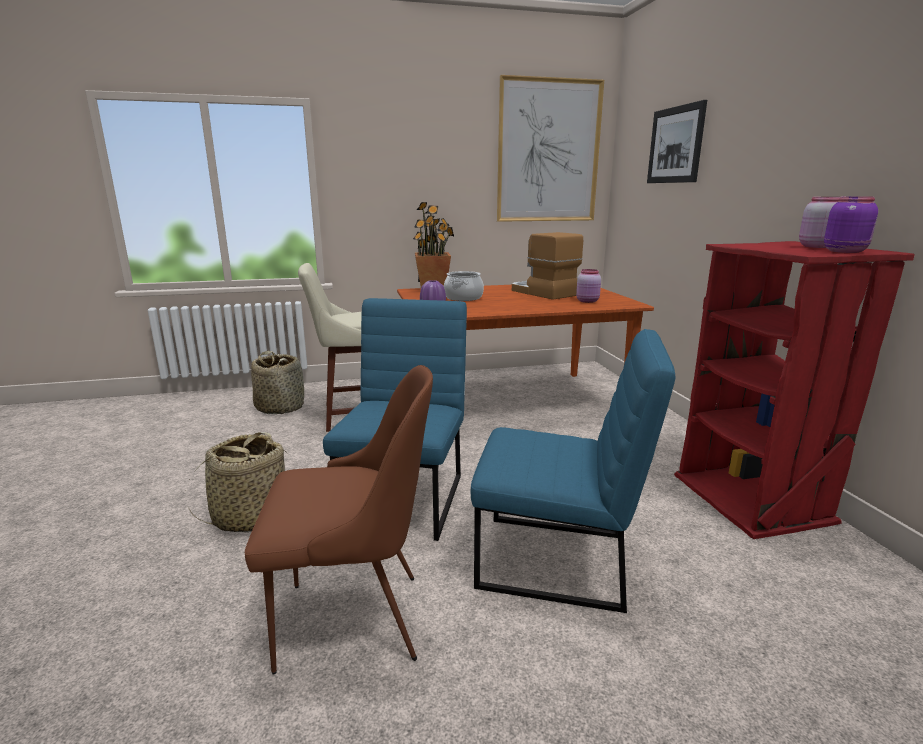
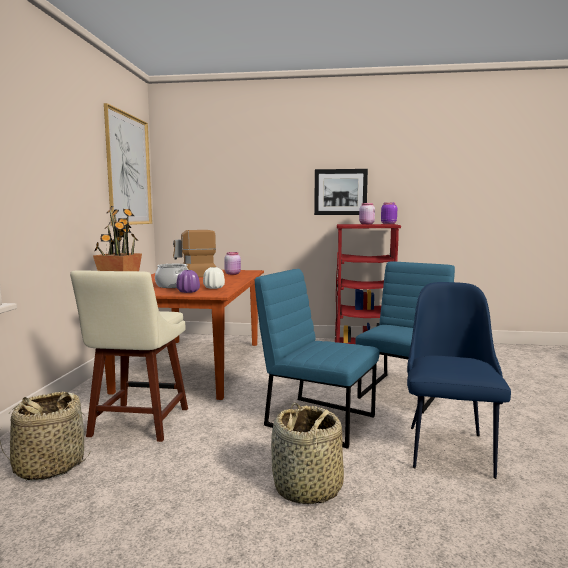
camera: 70 degrees left, 10 degrees down
(352, 619) = (447, 450): brown chair -> blue chair
(468, 309) = (214, 288): none -> white vase
(675, 145) = (229, 174): picture -> picture (340, 192)

